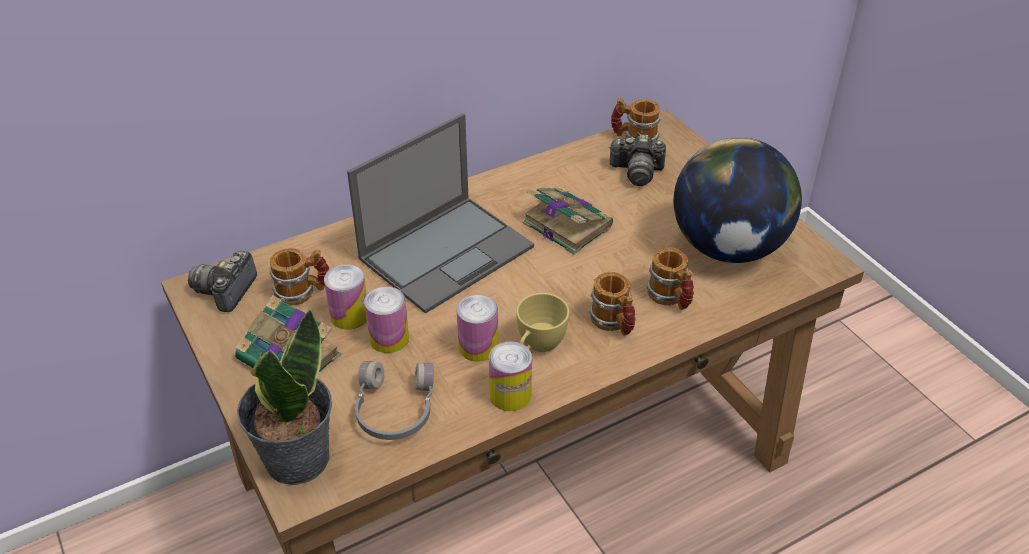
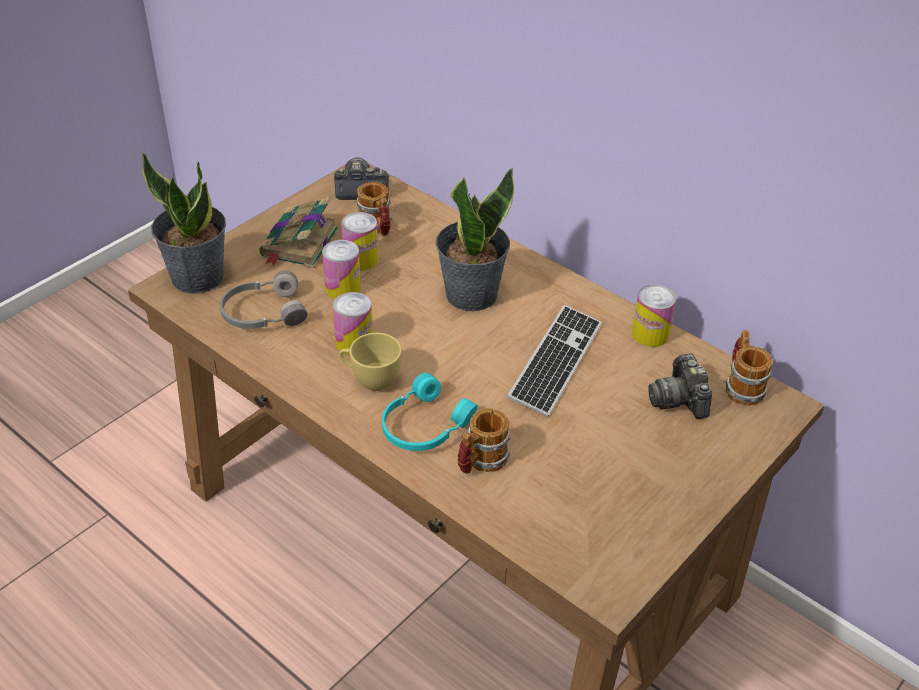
camera: 70 degrees right, 0 degrees up
(447, 252) = (470, 294): laptop -> potted plant
(510, 395) = (302, 375): can -> can (650, 334)
(565, 224) = (556, 362): book -> keyboard
(614, 323) = (423, 425): mug -> turquoise headphones
(728, 247) = (589, 498): globe -> none

